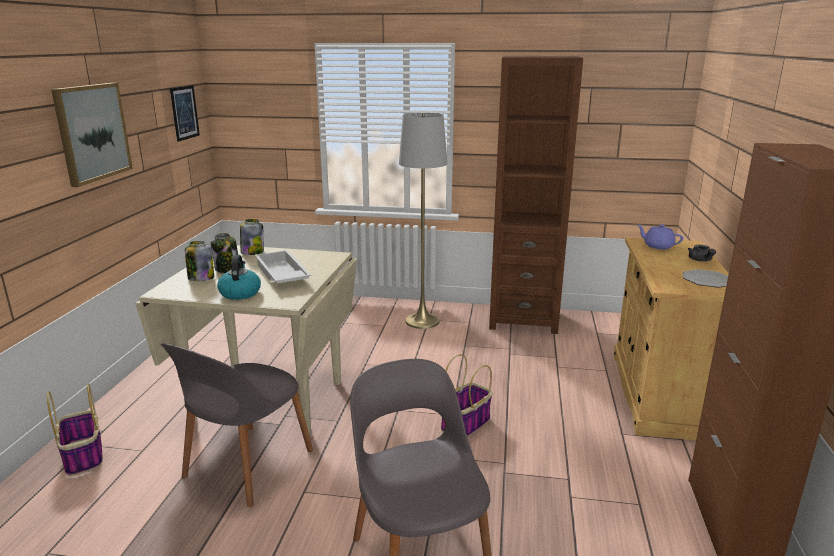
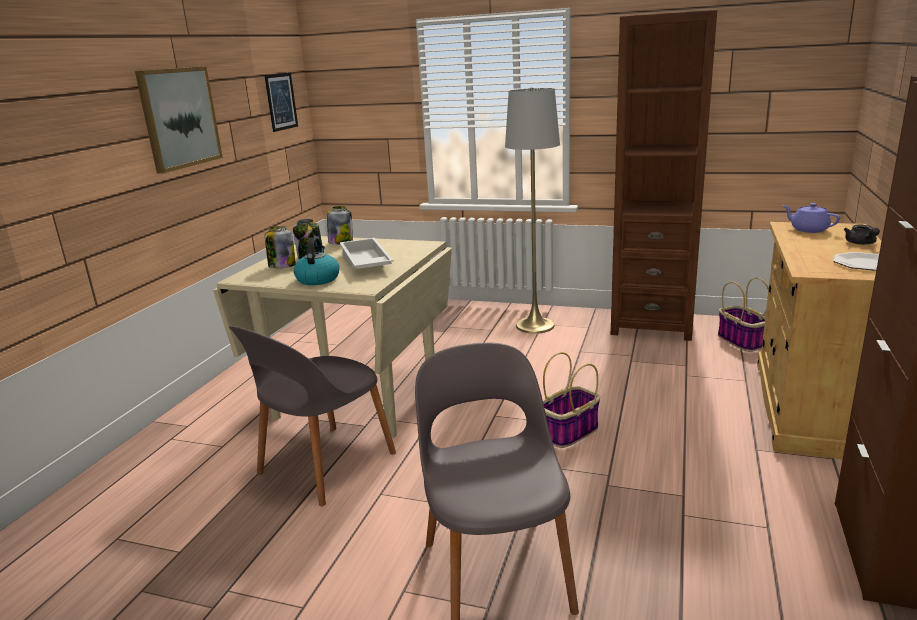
camera: 10 degrees right, 0 degrees up
(84, 457) = (165, 450): basket -> basket (742, 341)

